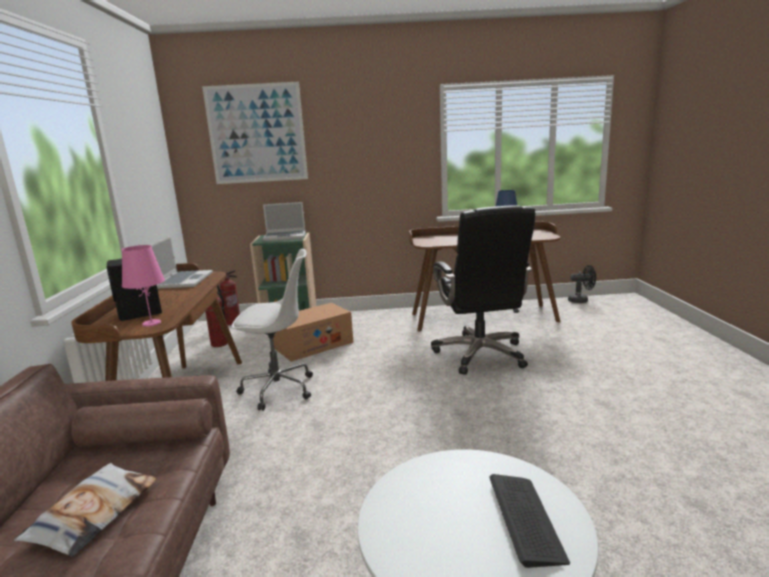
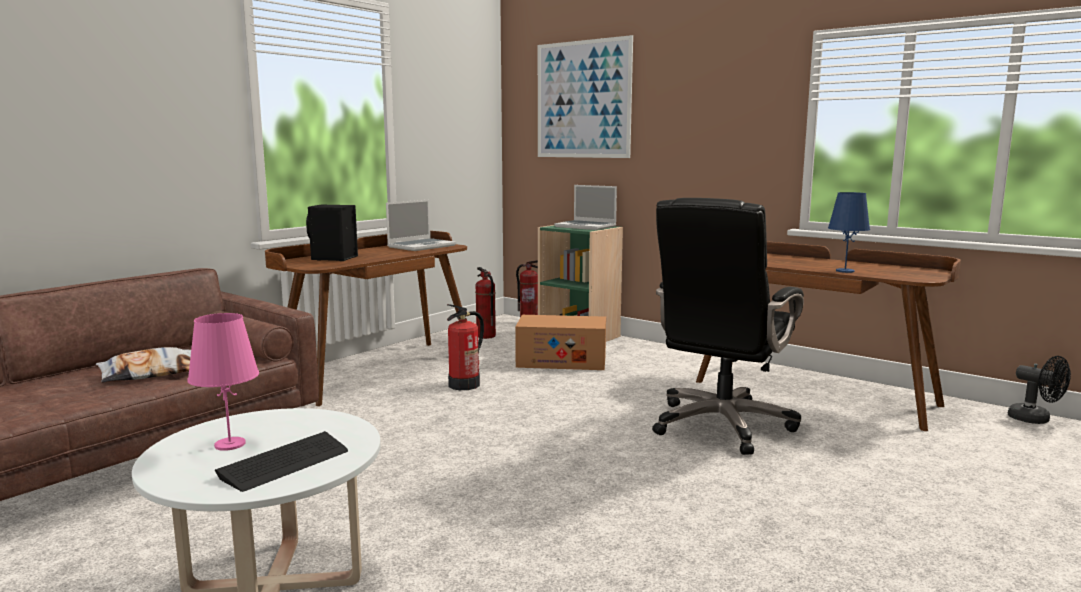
camera: 40 degrees right, 5 degrees down
(152, 323) = (321, 265): pink table lamp -> pink table lamp (230, 444)
(280, 389) = (465, 385): white office chair -> fire extinguisher

